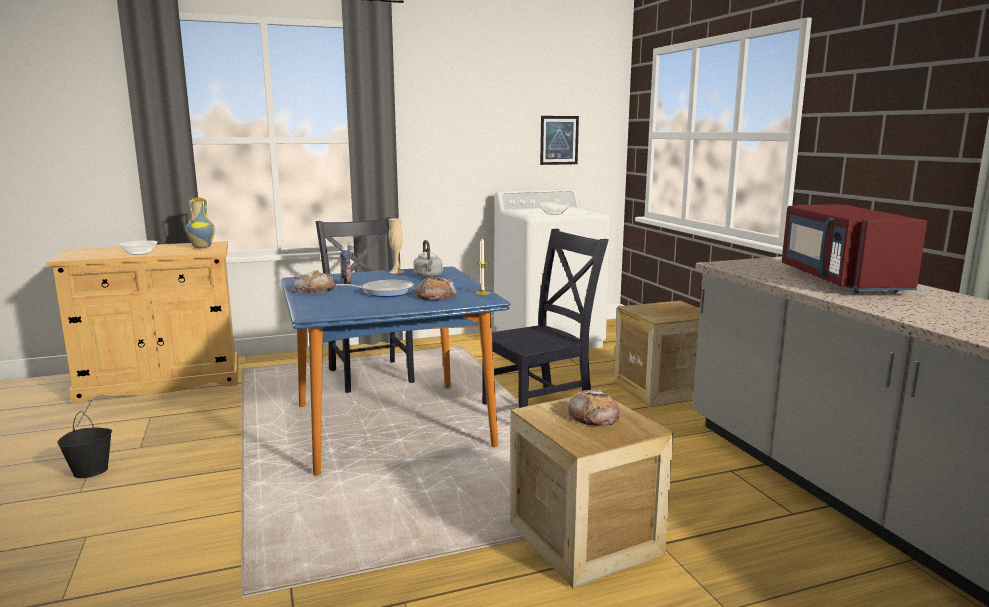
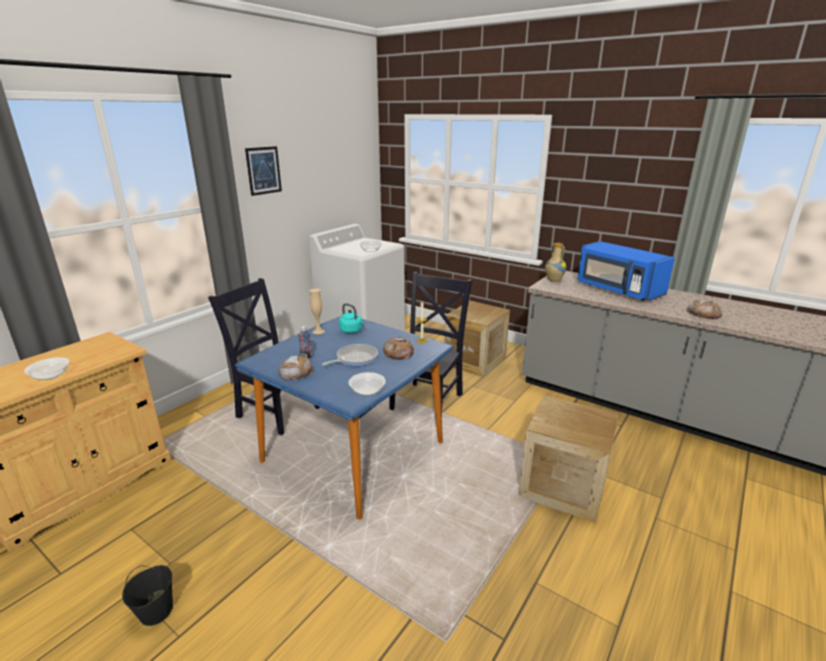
camera: 35 degrees left, 10 degrees up
(201, 247) = (102, 348): vase -> vase (553, 280)
(342, 311) = (367, 391): none -> bowl
(428, 276) = (352, 331): grey kettle -> turquoise kettle
(559, 140) = (342, 186): picture -> picture (263, 170)
(594, 415) = (571, 416): bread -> bread (703, 314)
(840, 280) = (617, 290): red microwave -> blue microwave

